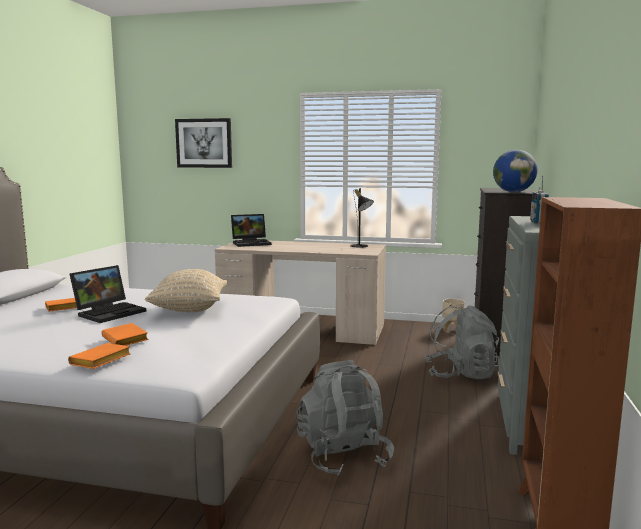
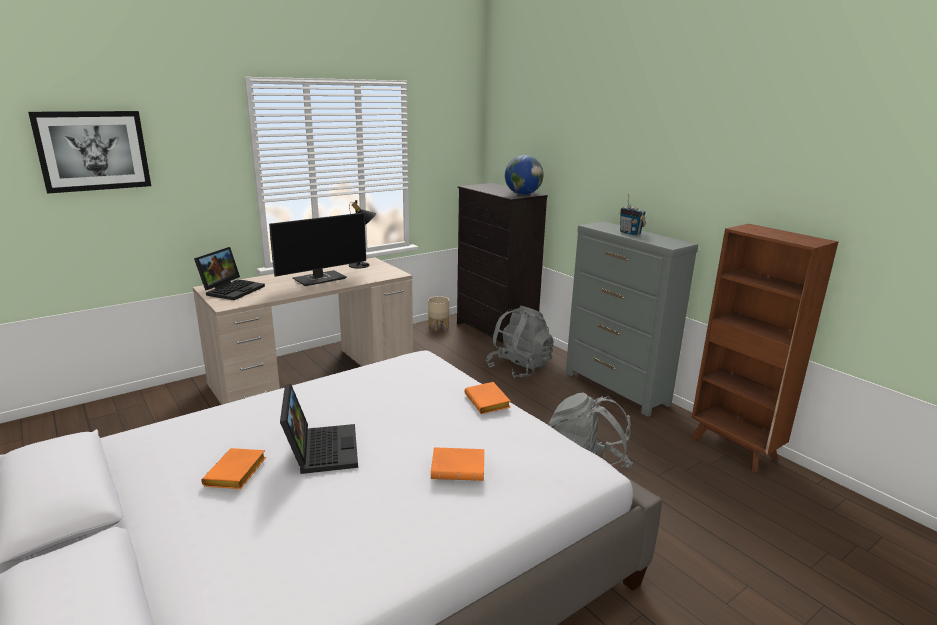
camera: 50 degrees left, 10 degrees up
(100, 361) = (511, 503): orange book -> orange book (489, 402)
(189, 310) = (387, 405): beige pillow -> none
(312, 247) = (320, 278): none -> monitor

